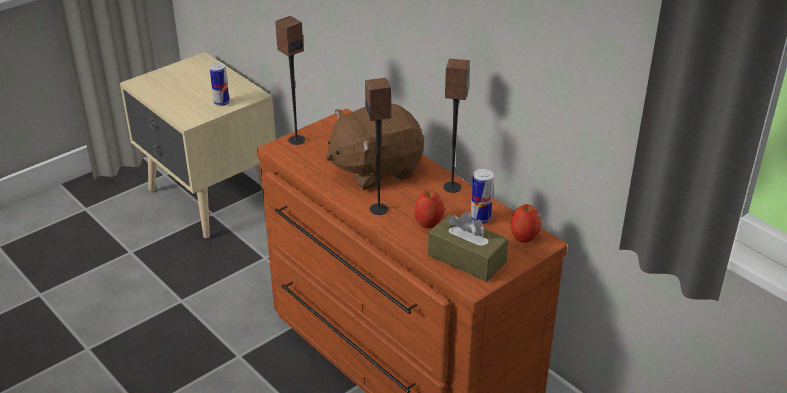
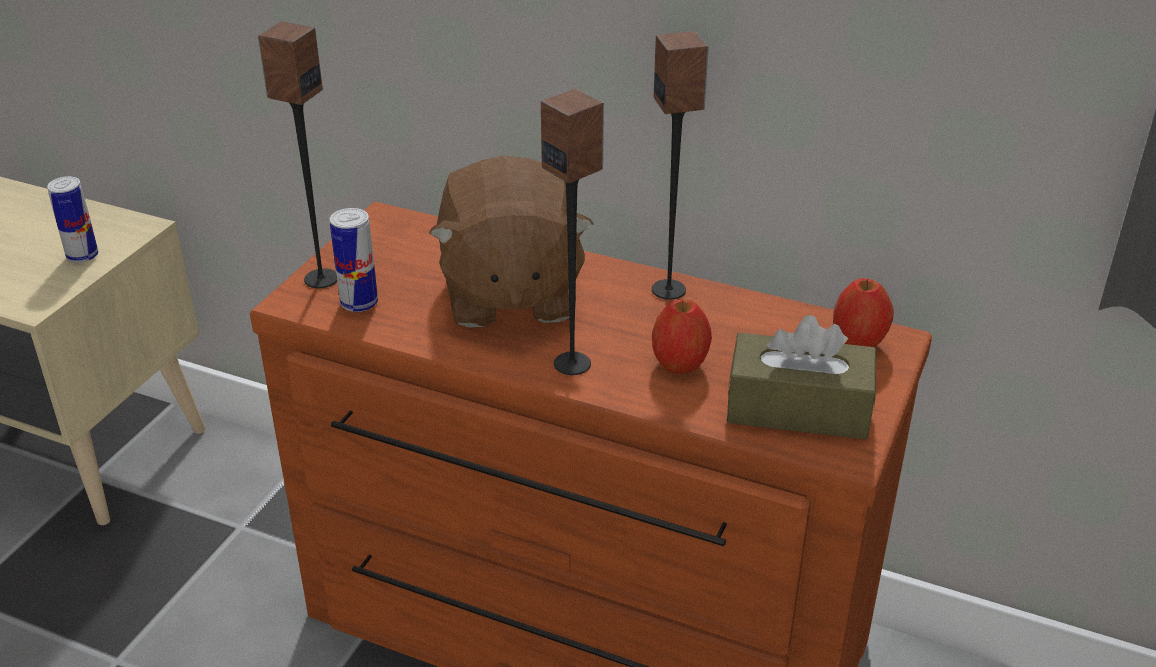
camera: 25 degrees left, 0 degrees up
(375, 169) = (509, 294): brown plush toy -> brown plush toy turned 45 degrees counterclockwise
(480, 218) = (760, 330): can -> can (359, 303)

